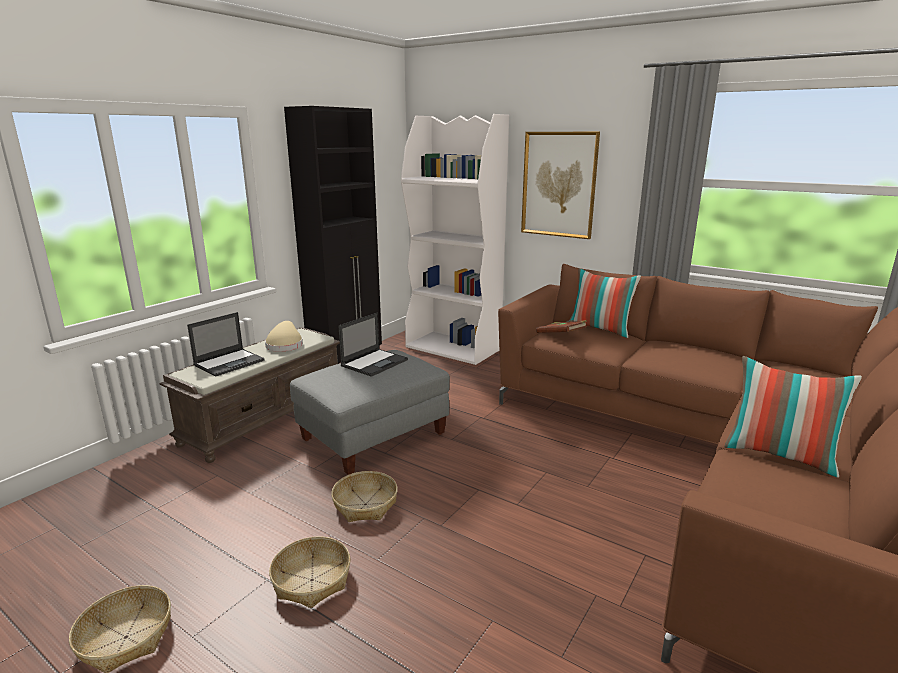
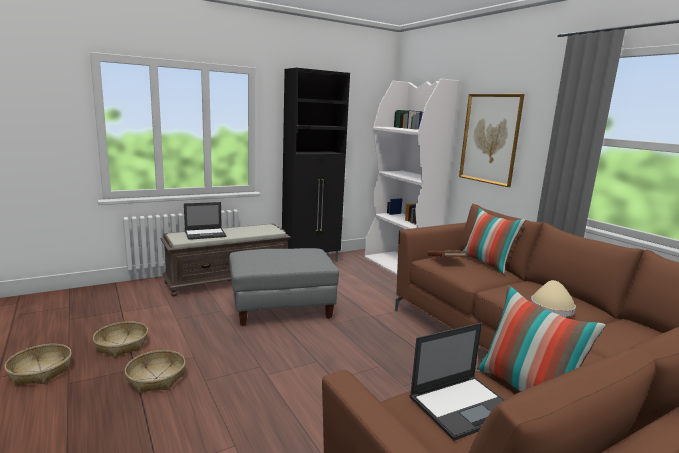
camera: 25 degrees right, 5 degrees down
(285, 345) = (249, 231): beige hat -> beige hat (551, 307)
(365, 504) = (233, 346): basket -> basket (122, 345)
(375, 362) = (291, 252): laptop -> laptop (464, 405)

